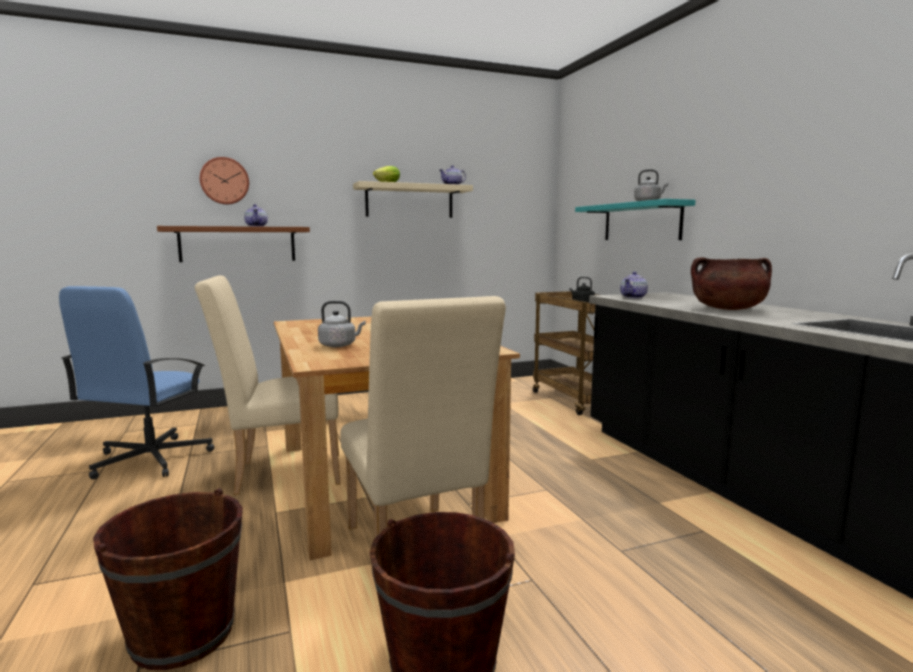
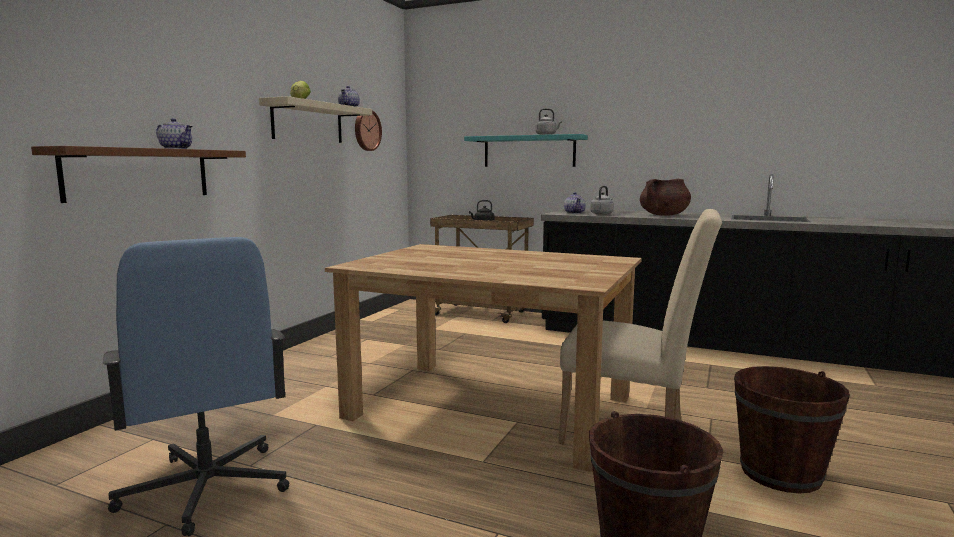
camera: 45 degrees left, 0 degrees up
(224, 181) = (118, 81): wall clock -> wall clock (366, 130)
(280, 473) = (399, 437): beige chair -> none
(339, 345) = (519, 273): grey kettle -> grey kettle (602, 214)

